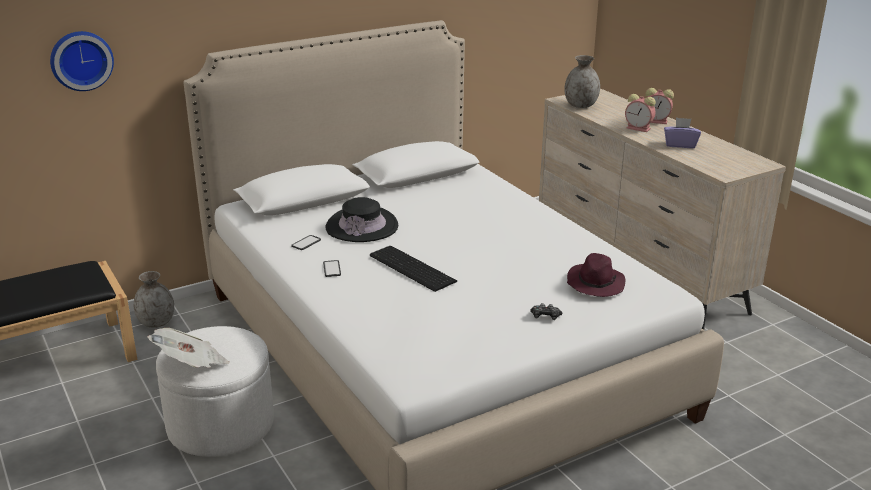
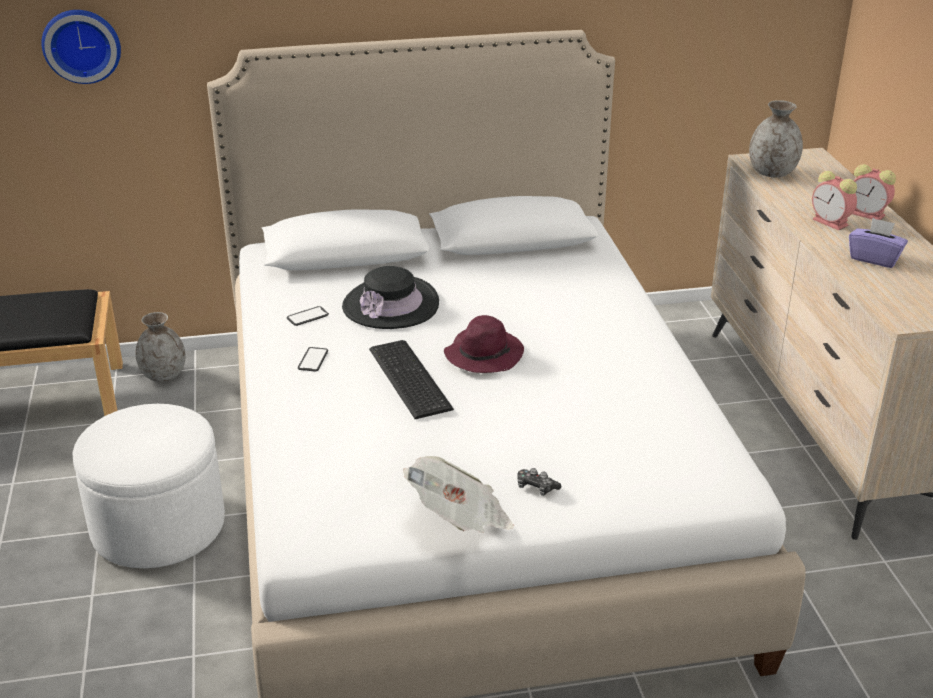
camera: 20 degrees right, 5 degrees up
(191, 364) = (109, 451): newspaper -> newspaper (460, 518)
(595, 284) = (639, 451): purple hat -> purple hat (484, 354)

